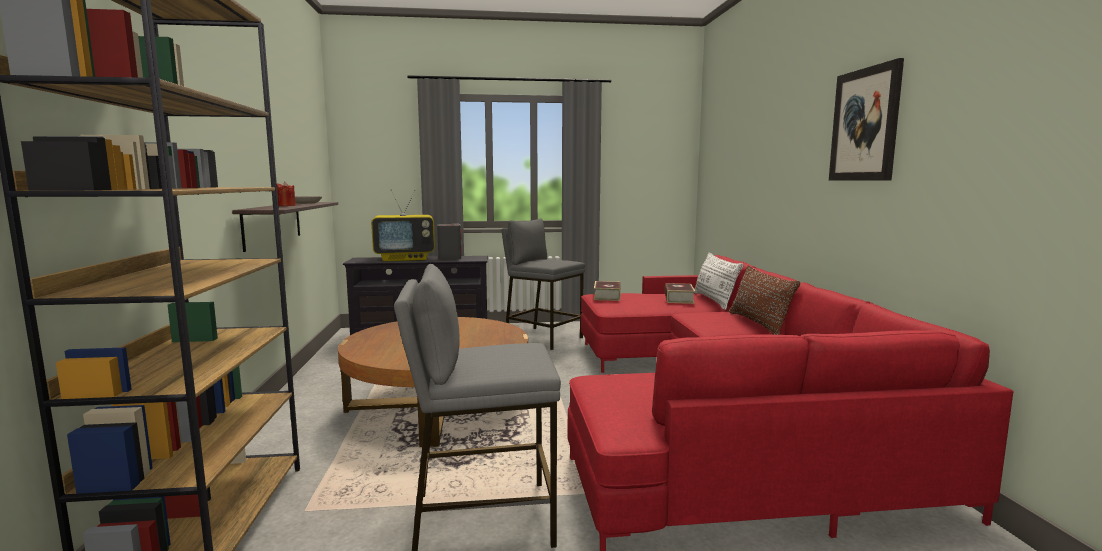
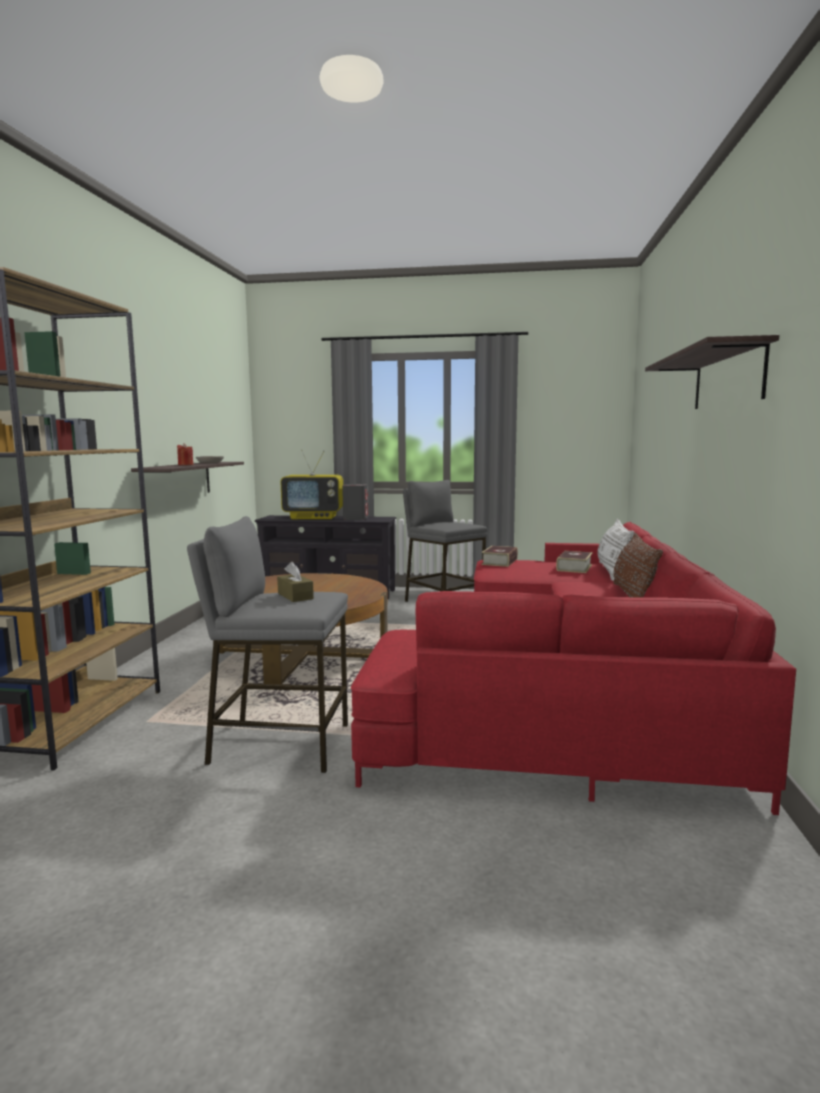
camera: 15 degrees right, 0 degrees up
(500, 352) = (295, 596): none -> brown tissue box
(865, 125) = (727, 379): picture -> shelf

